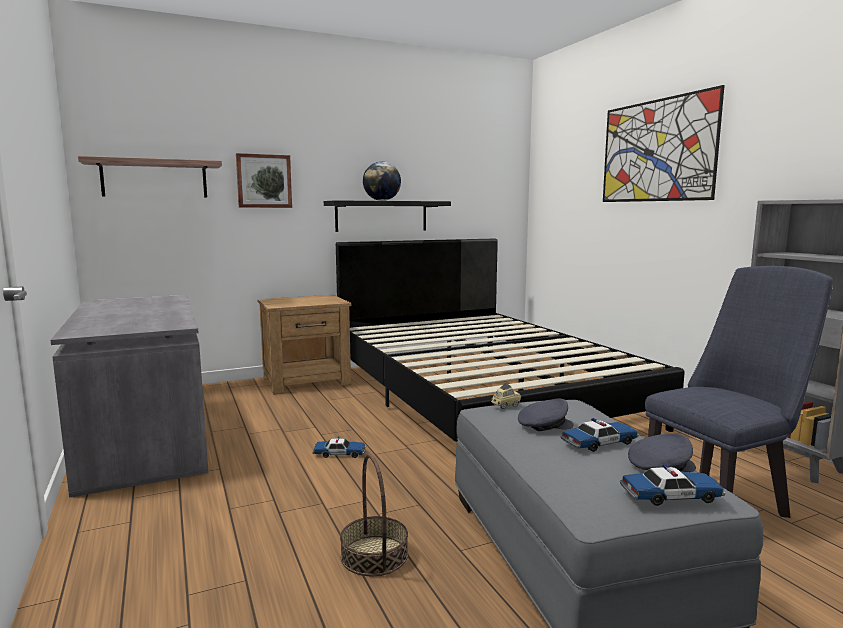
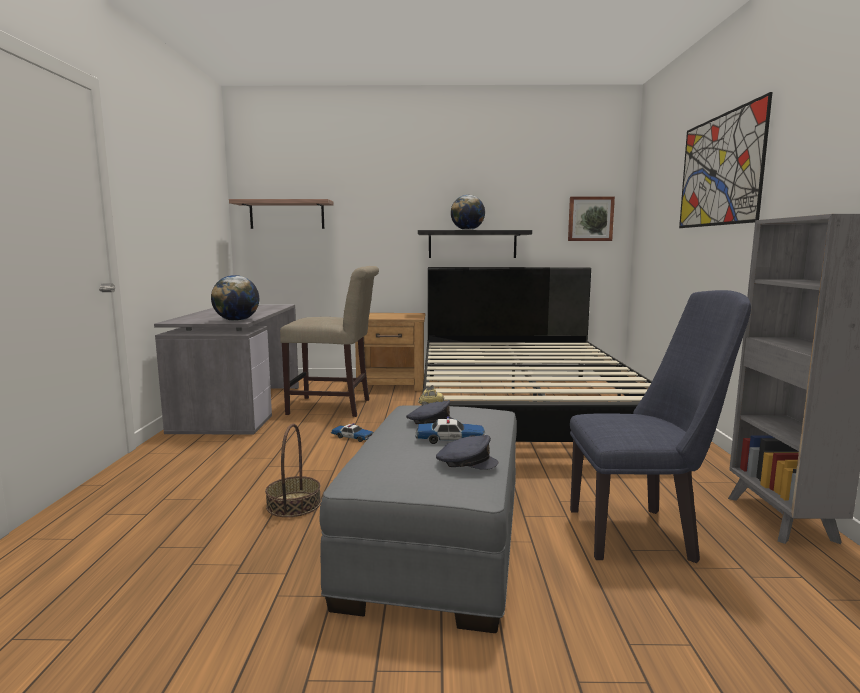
camera: 25 degrees right, 0 degrees up
(172, 325) = (237, 320): none -> globe
(264, 181) = (369, 215): picture -> picture (590, 219)
(271, 419) = (334, 407): none -> beige chair
(671, 496) = (431, 481): toy car -> none

